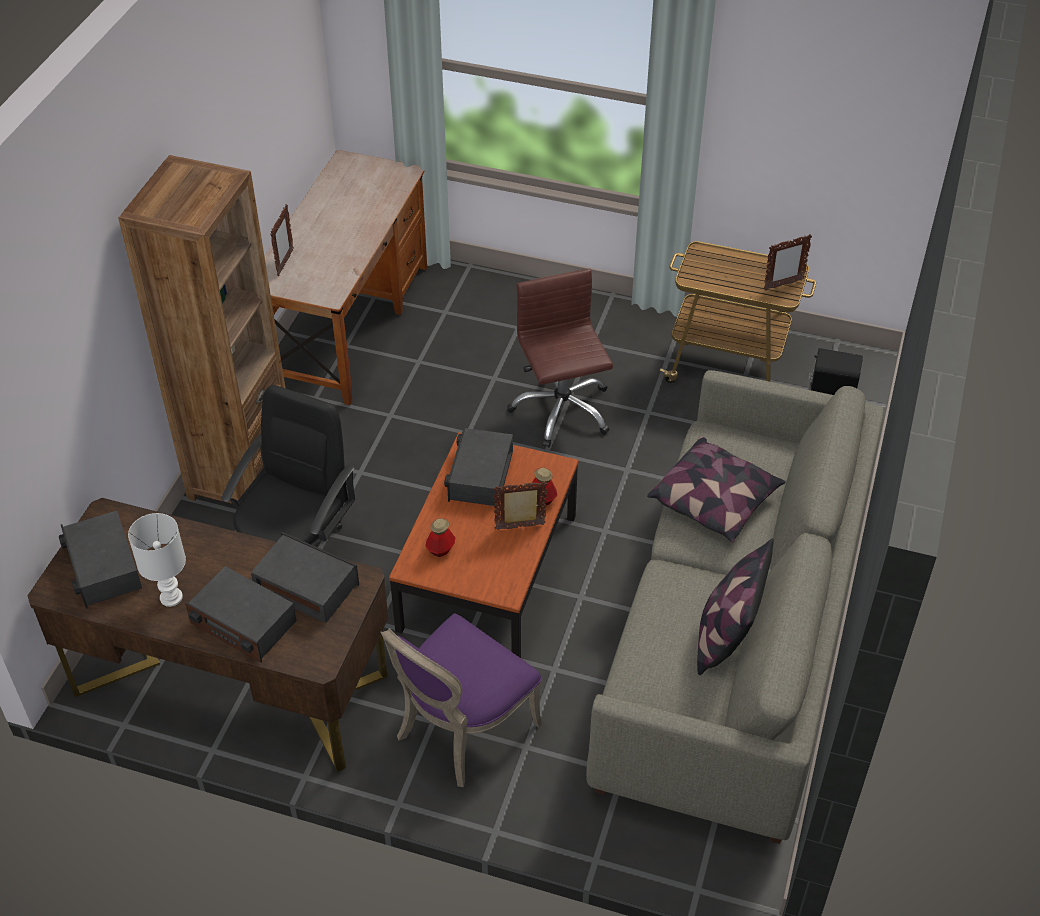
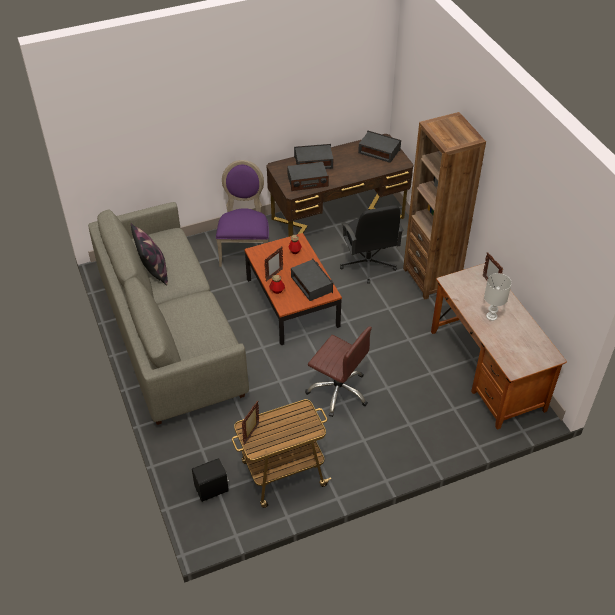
camera: 140 degrees right, 0 degrees up
(172, 598) = (345, 156): white table lamp -> white table lamp (491, 316)
(715, 501) = (199, 318): pillow -> none

